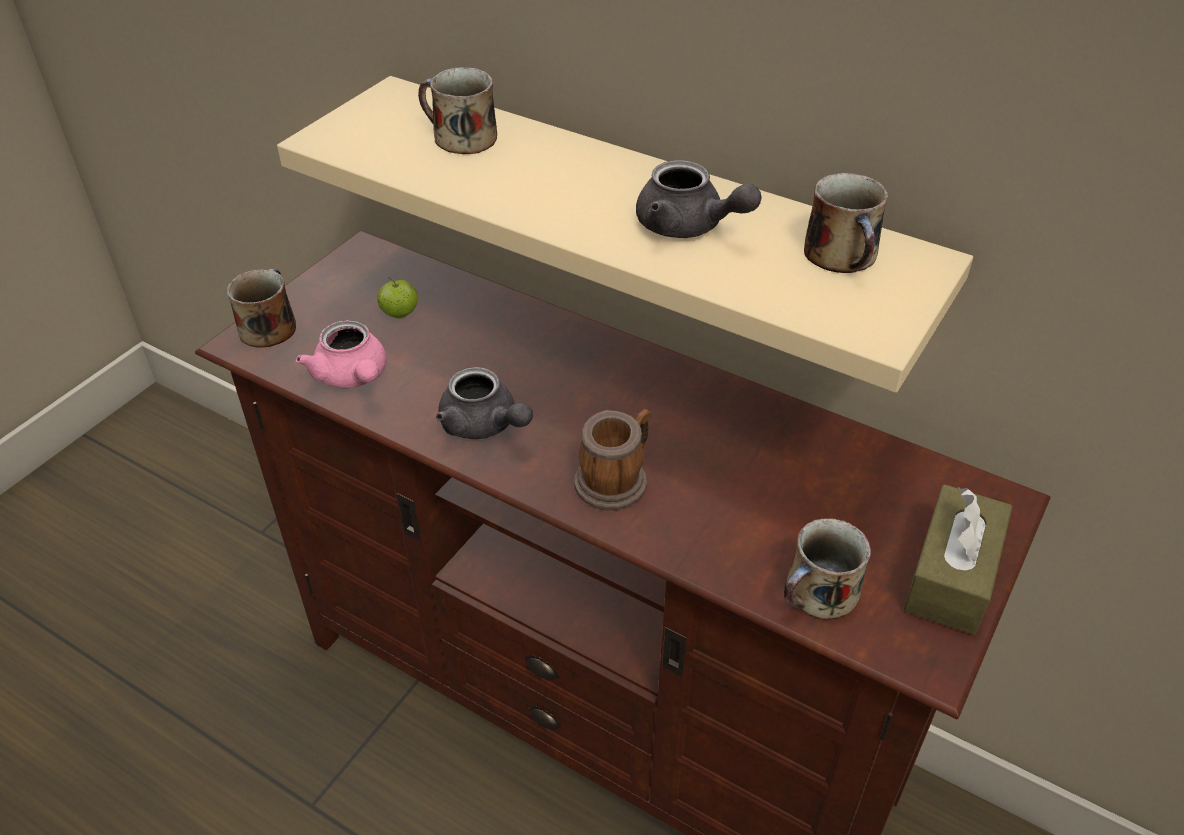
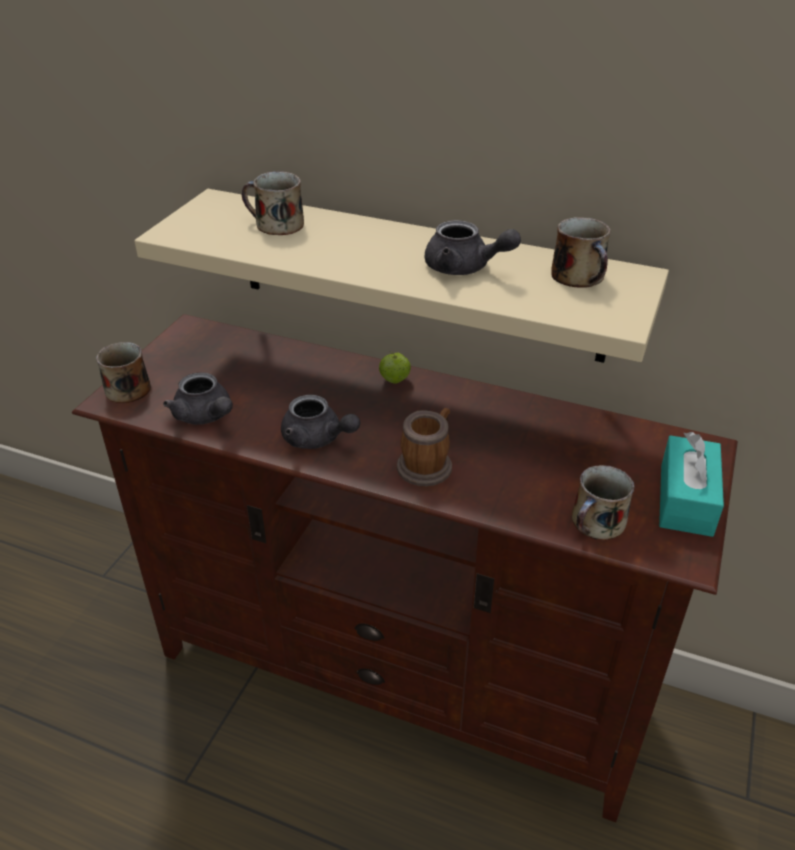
camera: 10 degrees left, 5 degrees down
(353, 377) = (206, 416): pink teapot -> grey teapot
(400, 314) = (231, 369): apple -> apple (394, 380)
(952, 575) = (686, 499): brown tissue box -> turquoise tissue box

